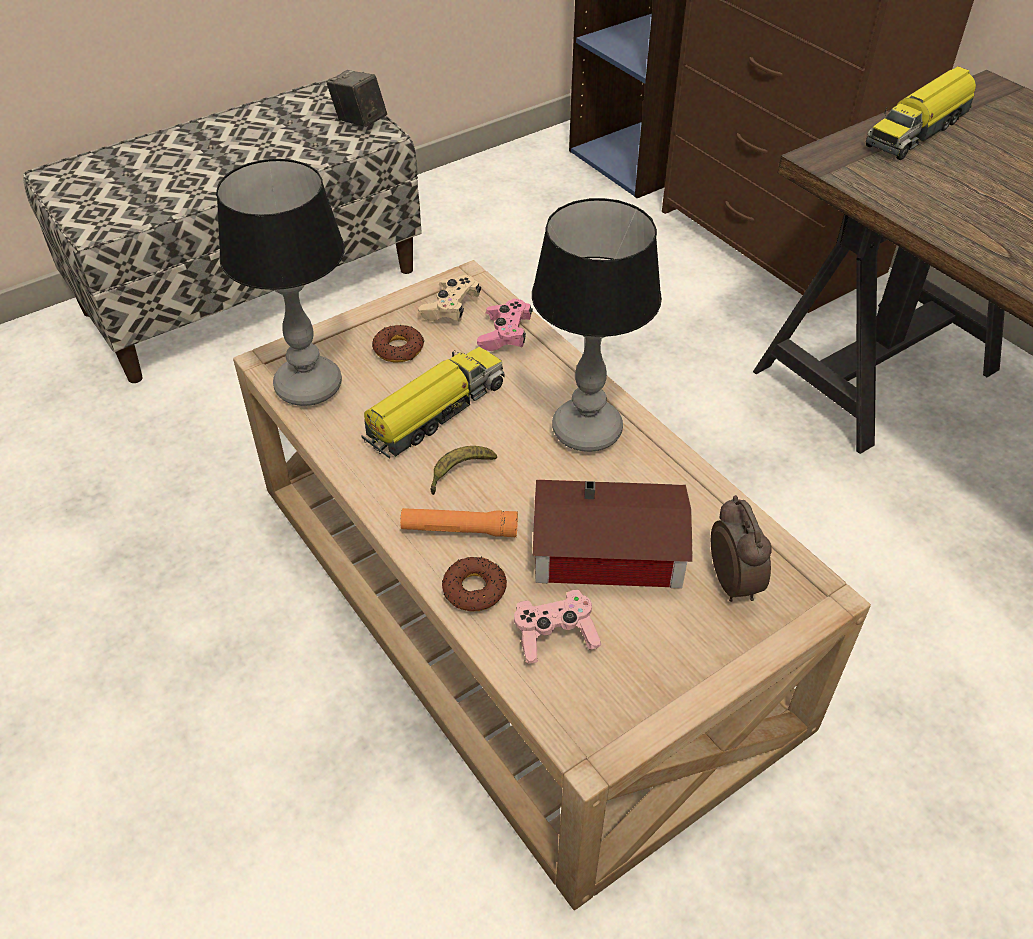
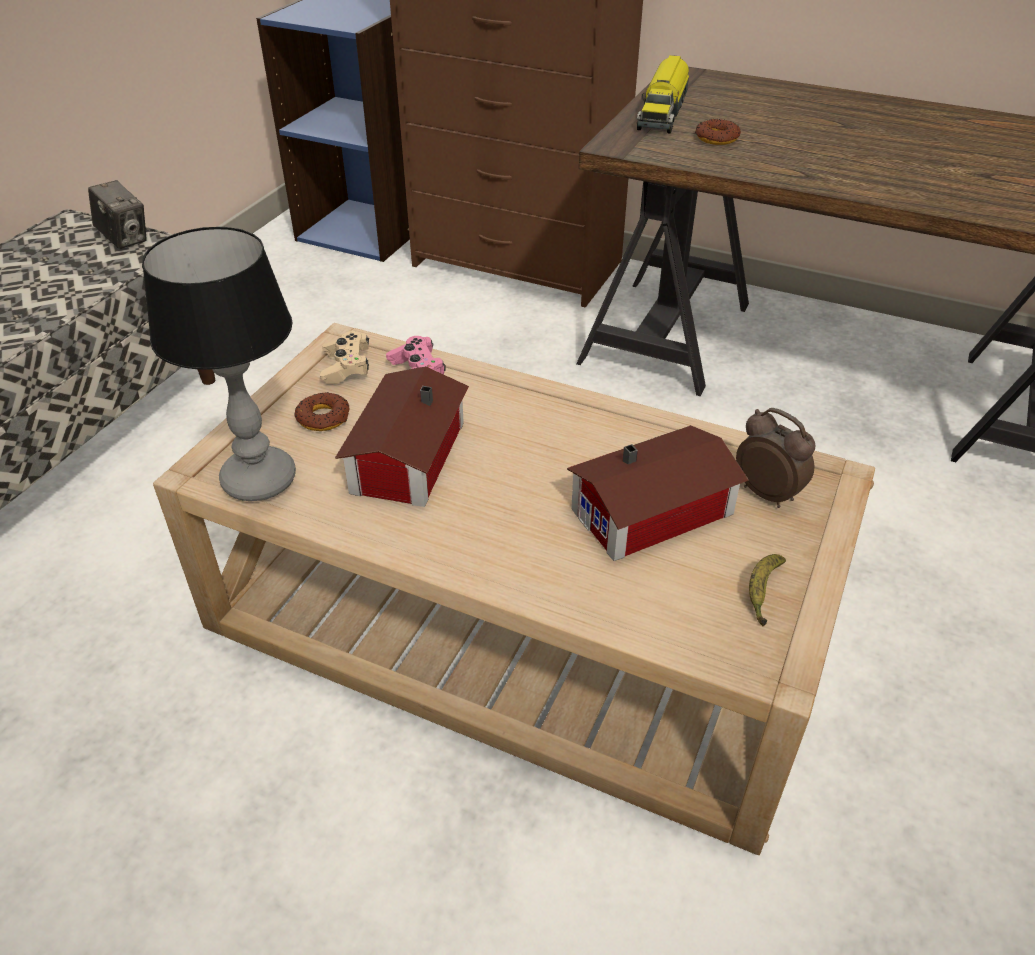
camera: 30 degrees left, 5 degrees down
(359, 121) = (125, 239): camera -> camera turned 150 degrees counterclockwise
(434, 413) = (404, 458): toy truck -> toy house
(459, 473) = (470, 499): banana -> banana (762, 592)
(459, 529) = (511, 545): orange flashlight -> none
(474, 589) = (568, 589): donut -> donut (716, 138)
(555, 635) = (669, 595): pink game controller -> none
(586, 429) = (552, 422): table lamp -> none

